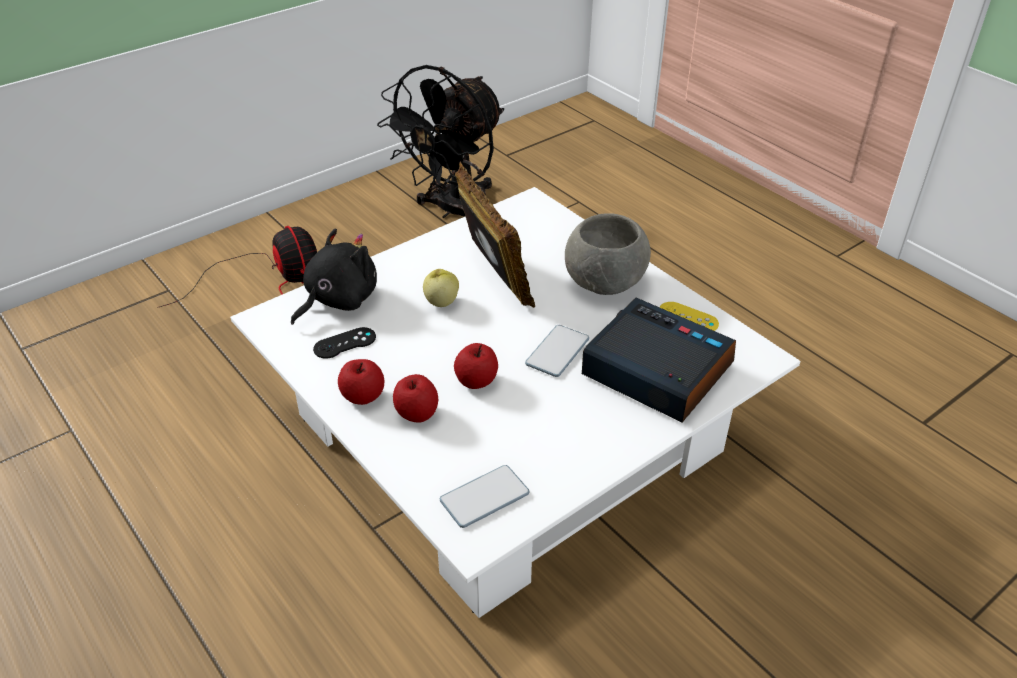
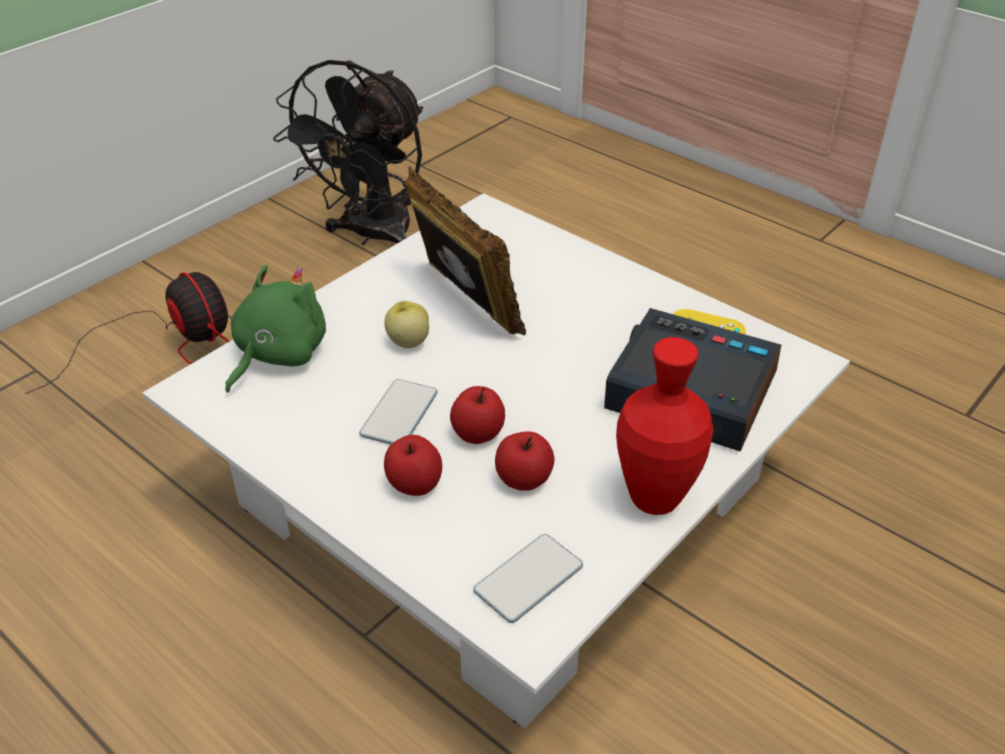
camera: 10 degrees left, 0 degrees up
(337, 300) = (277, 355): black plush toy -> green plush toy
(345, 343) = (300, 408): black game controller -> none
(363, 396) = (340, 472): apple -> apple (524, 479)
(557, 352) = (566, 385): phone -> phone (399, 414)
(601, 450) = (654, 499): none -> red vase
(606, 282) = (600, 295): grey bowl -> none

